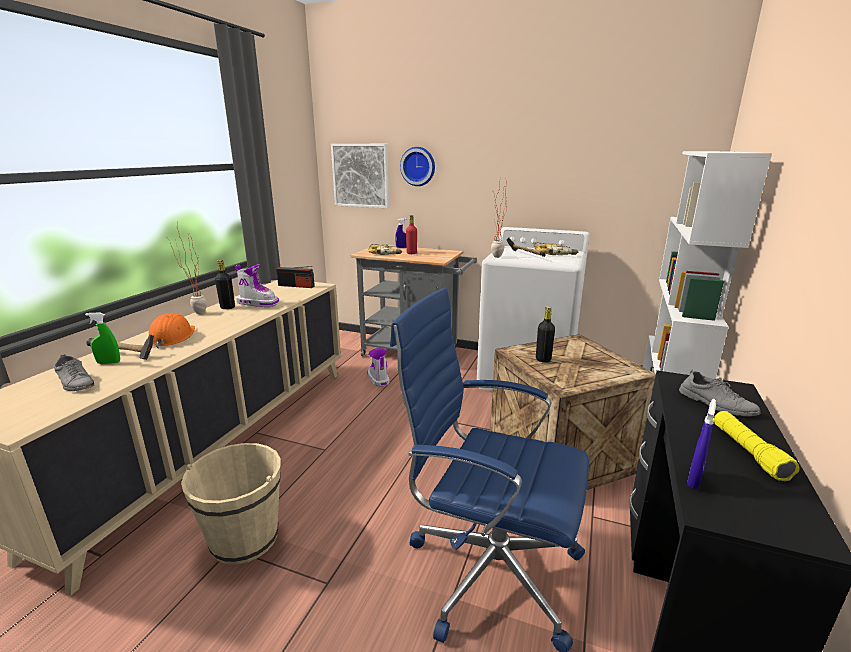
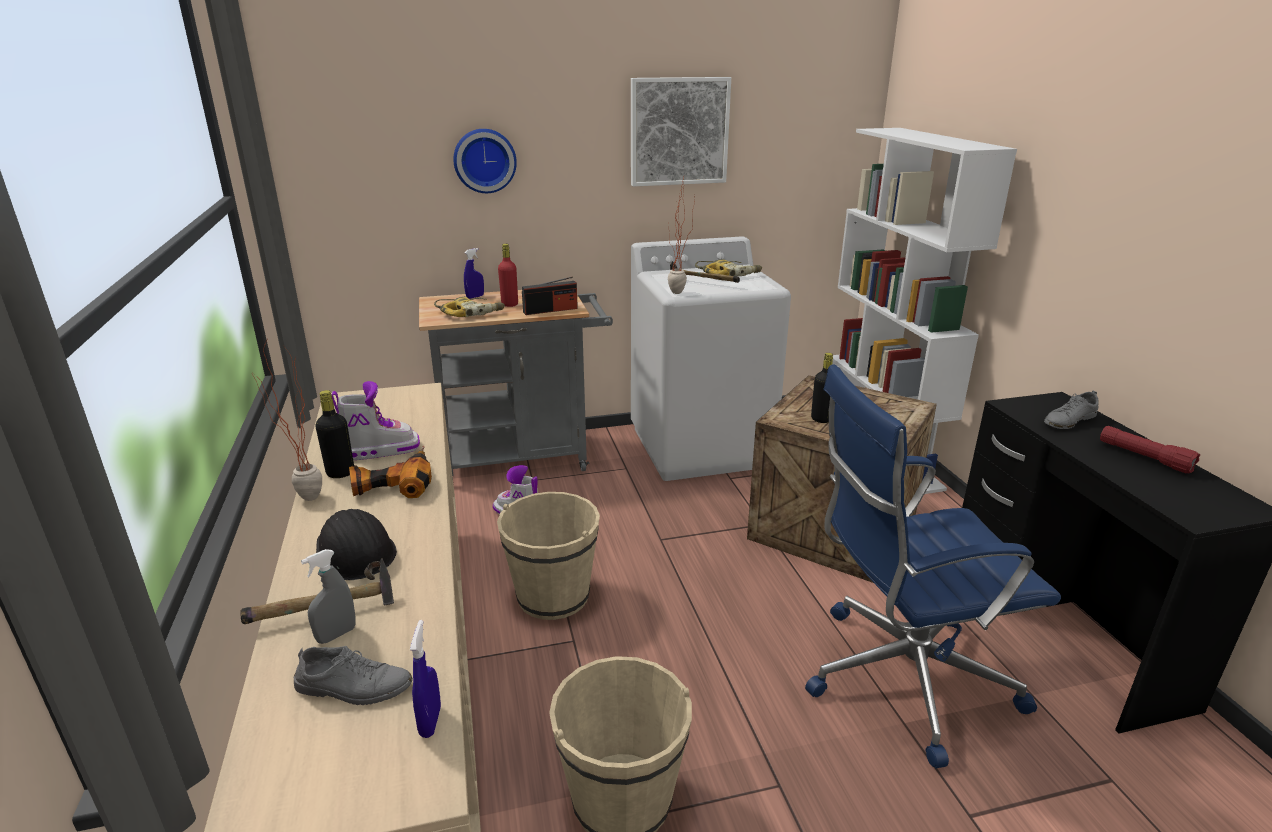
camera: 35 degrees left, 5 degrees up
(109, 362) = (336, 635): green spray bottle -> grey spray bottle
(172, 337) = (355, 554): orange hard hat -> black hard hat
(237, 316) = (392, 482): none -> power drill
(296, 286) = (382, 402): radio -> radio (550, 310)
(343, 424) = (553, 596): none -> beige bucket
(361, 175) = (375, 182): picture -> picture (679, 131)
(694, 480) = (1151, 496): blue spray bottle -> blue spray bottle (430, 722)
(716, 404) = (1069, 420): grey shoe -> grey shoe turned 135 degrees clockwise
(748, 452) = (1144, 457): yellow flashlight -> red flashlight

